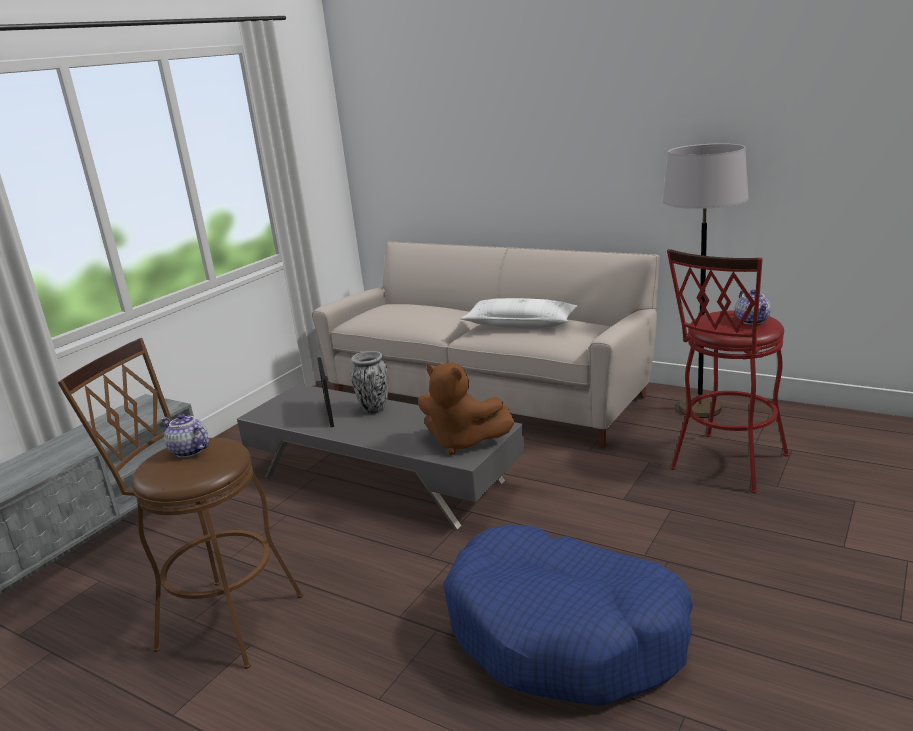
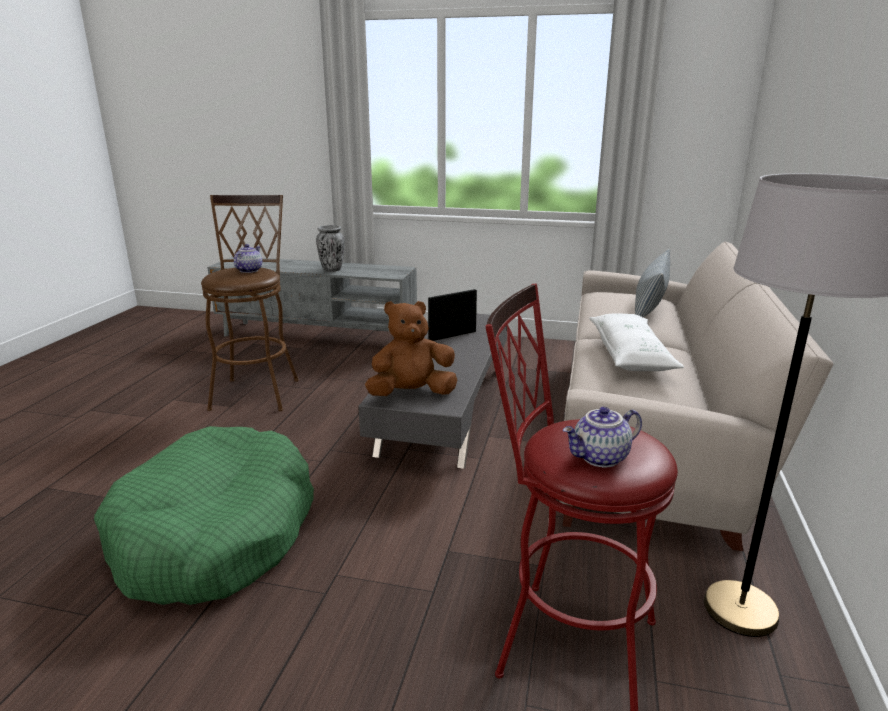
camera: 70 degrees right, 0 degrees up
(374, 409) = (467, 349): vase -> vase (332, 269)
(420, 307) = (649, 308): none -> pillow
(463, 442) = (411, 394): brown plush toy -> brown plush toy turned 60 degrees clockwise
(565, 633) = (216, 534): blue dog bed -> green dog bed

